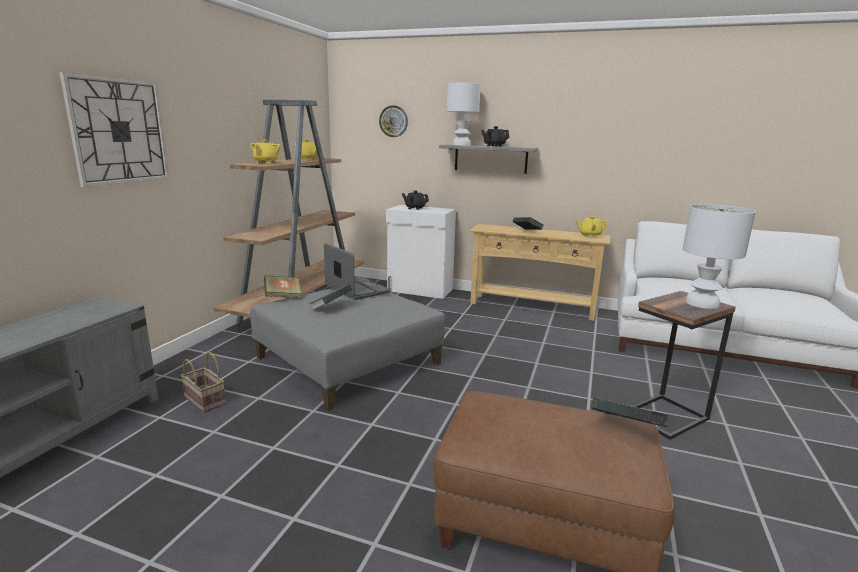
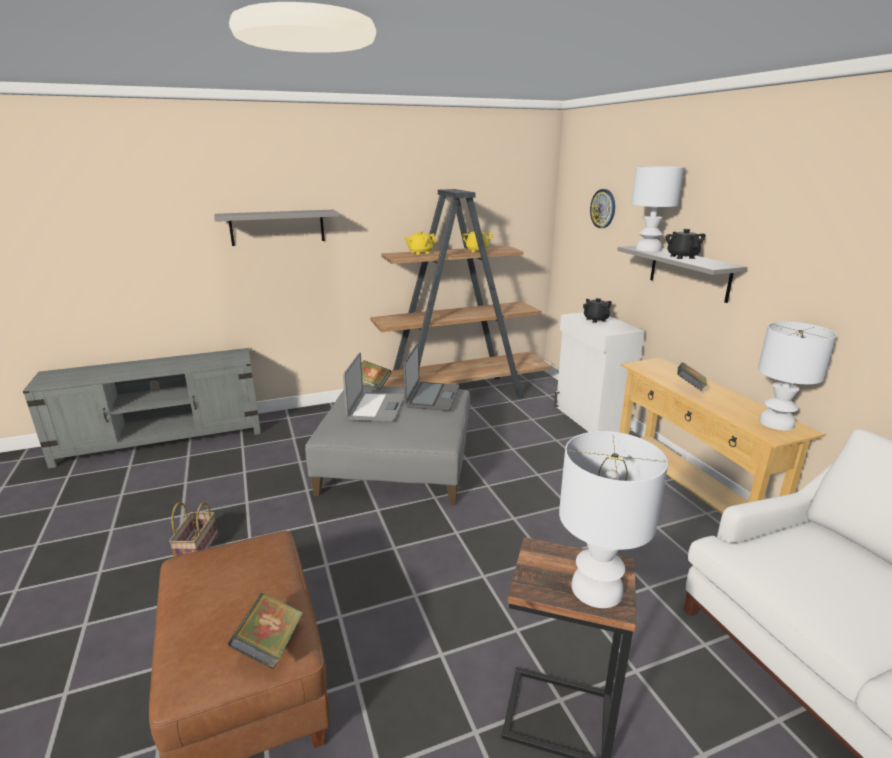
camera: 50 degrees right, 5 degrees up
(119, 131) = (277, 227): wall clock -> grey shelf
(206, 400) = (276, 448): basket -> basket (197, 549)
(331, 308) = (376, 408): book -> laptop
(589, 235) = (777, 423): yellow teapot -> white table lamp

